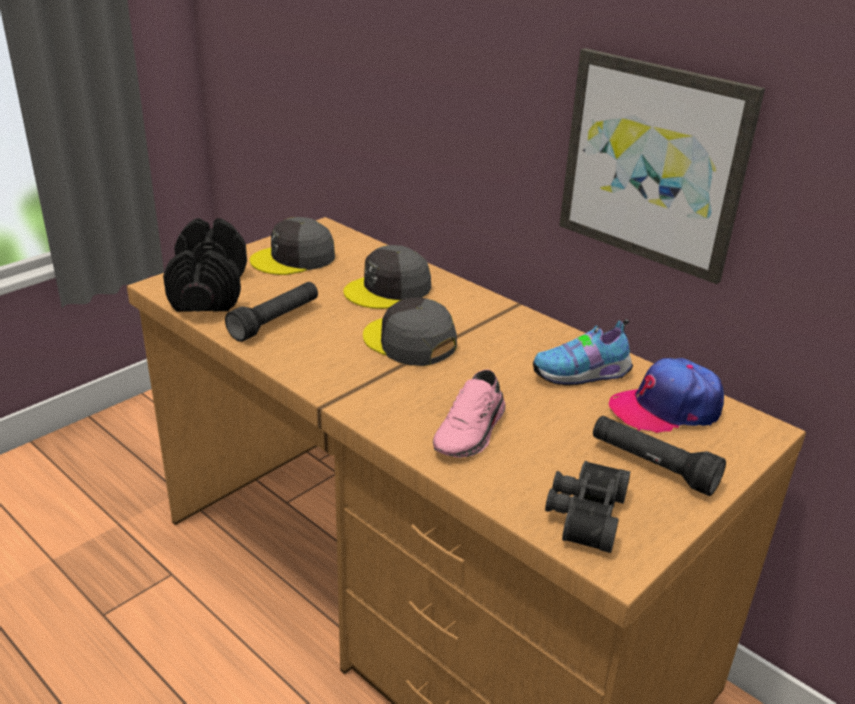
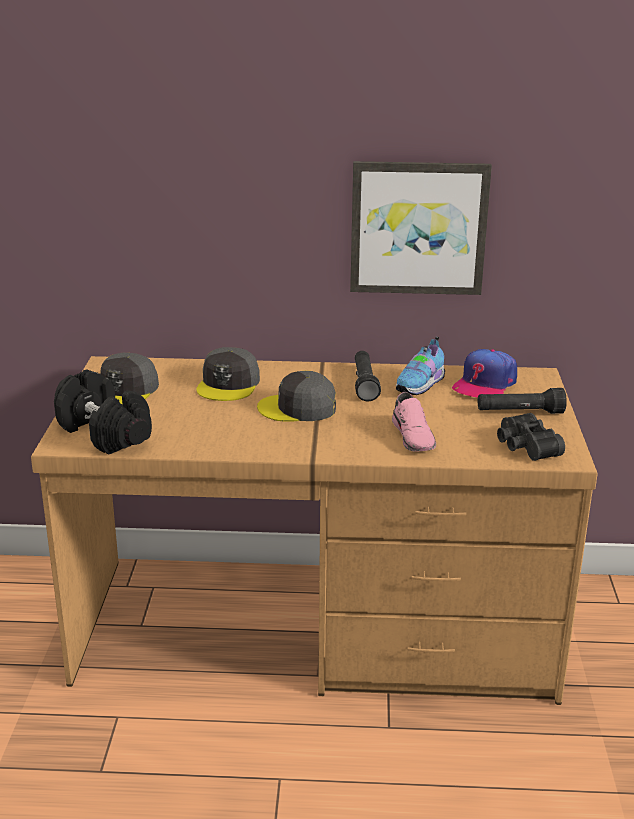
camera: 40 degrees left, 5 degrees down
(275, 321) = (191, 431): black flashlight -> black flashlight (364, 384)

